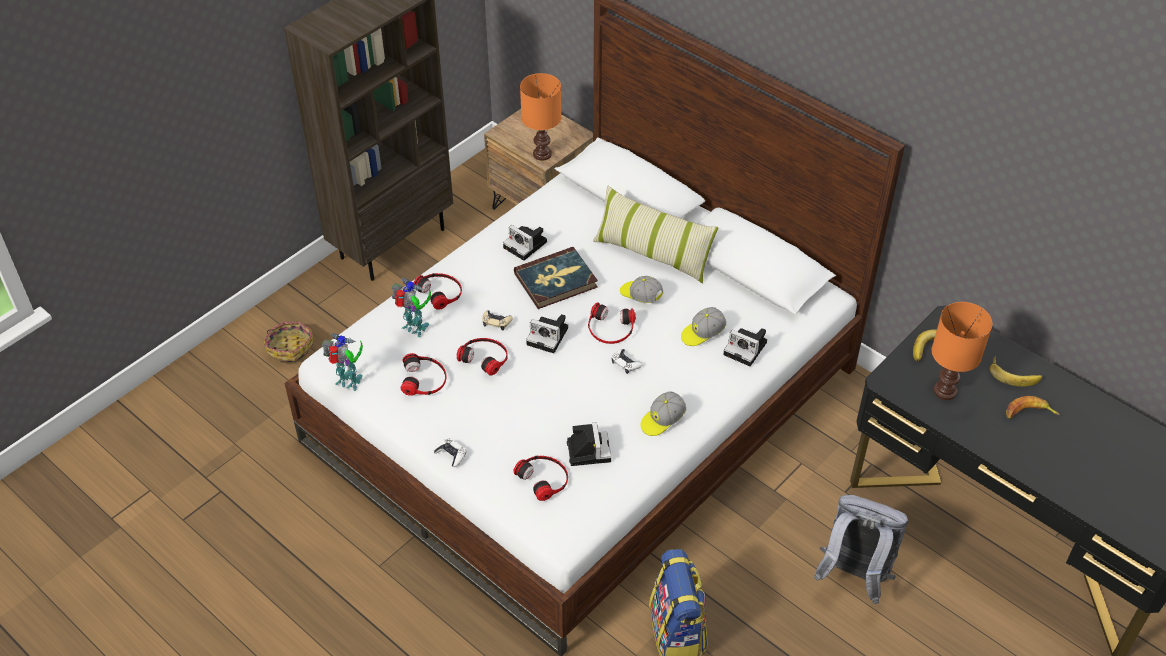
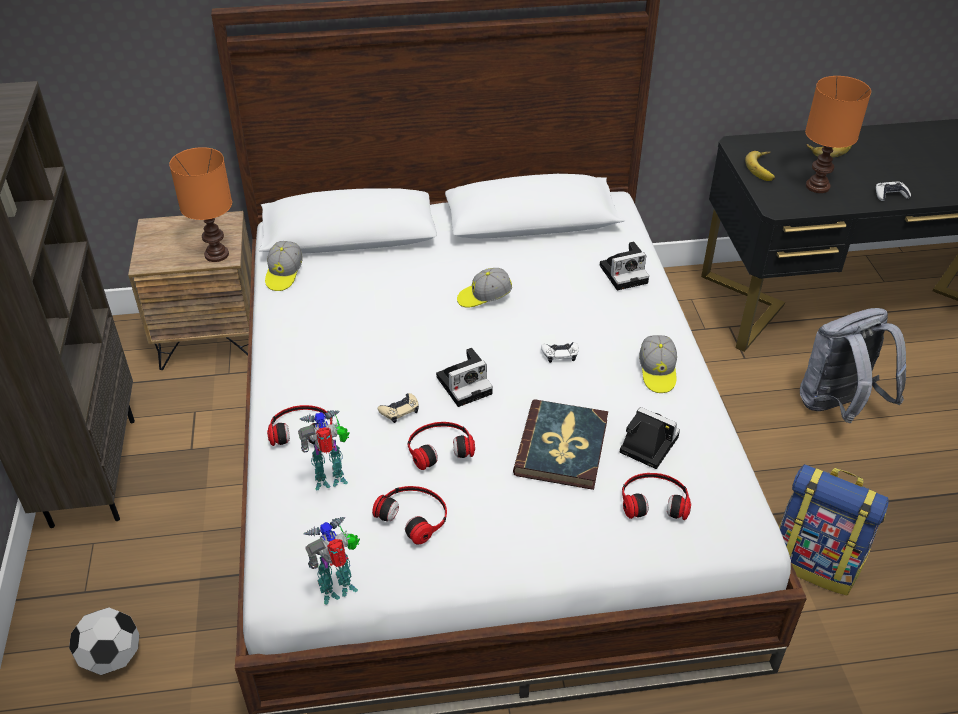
camera: 50 degrees left, 5 degrees down
(290, 348) = (112, 658): basket -> football
(451, 454) = (545, 558): white game controller -> white game controller (890, 194)
(527, 245) = (322, 331): camera -> none
(556, 280) = (396, 338): book -> book (562, 447)
(610, 328) = (503, 338): headphones -> none
(652, 253) = (441, 261): pillow -> none
(702, 333) = (576, 288): cap -> cap (284, 274)
(1028, 413) = (879, 163): banana -> none

